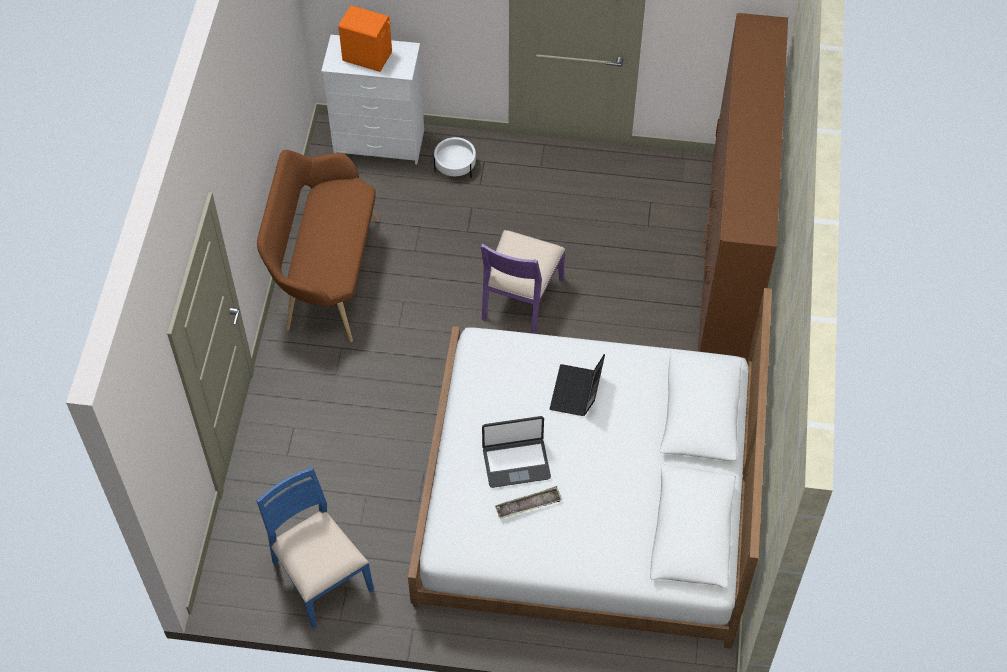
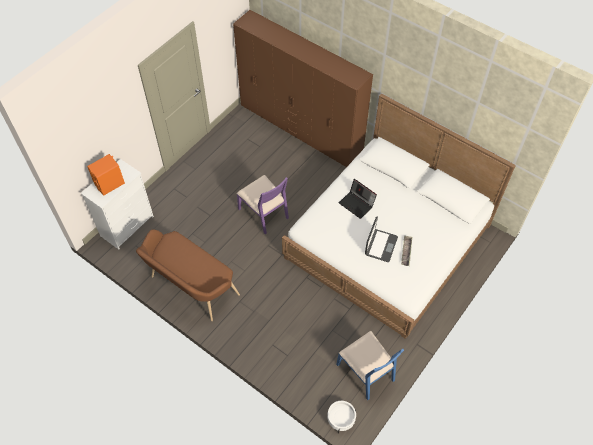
camera: 60 degrees left, 0 degrees up
(320, 576) = (366, 372): blue chair -> blue chair turned 120 degrees counterclockwise
(455, 166) = (167, 201): white planter -> white planter (341, 418)

